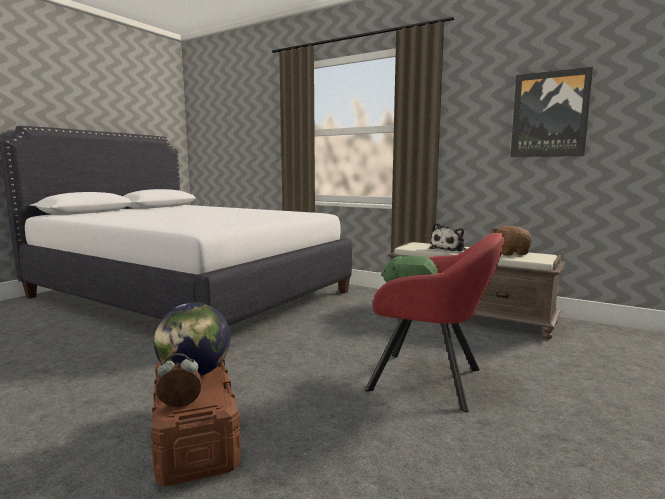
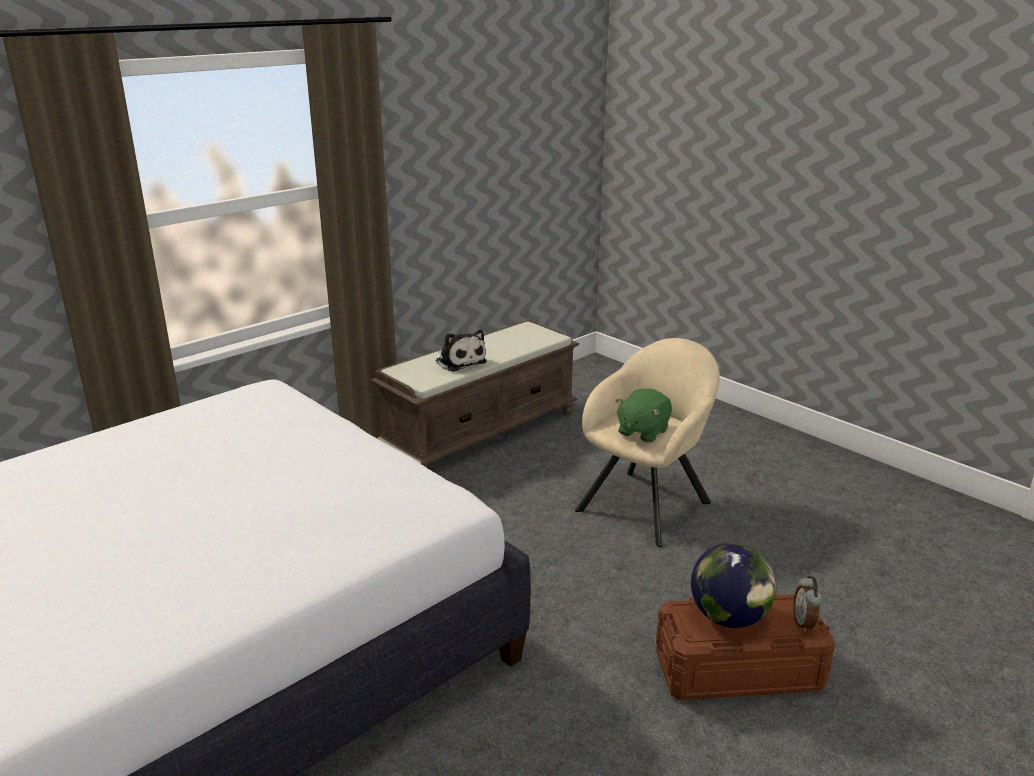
camera: 75 degrees left, 15 degrees up
(432, 381) = (647, 503): red armchair -> beige armchair
(510, 253) = (507, 338): brown plush toy -> none
(549, 114) = (488, 155): picture -> none

